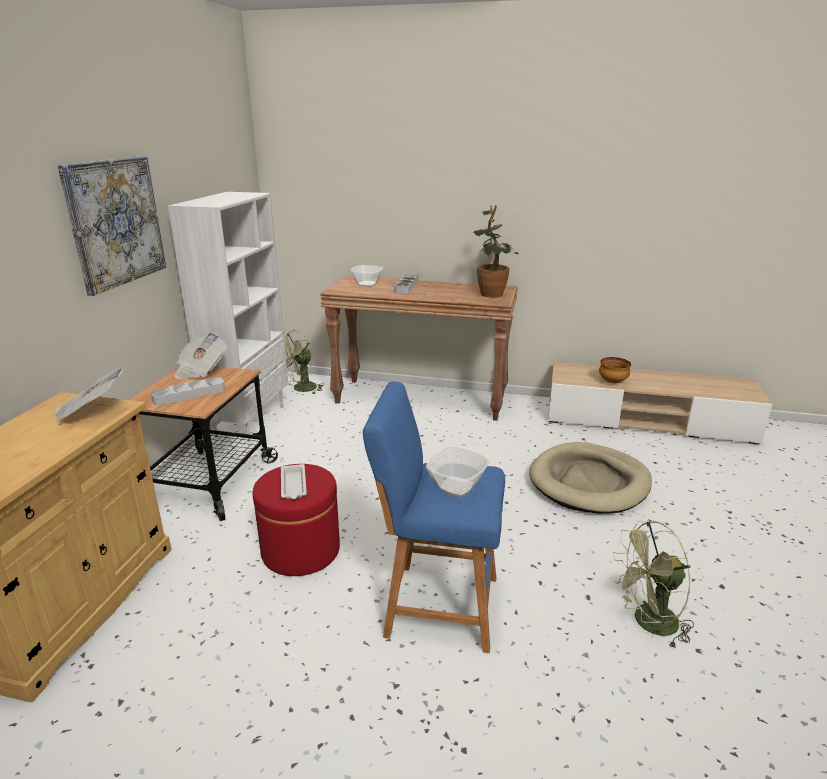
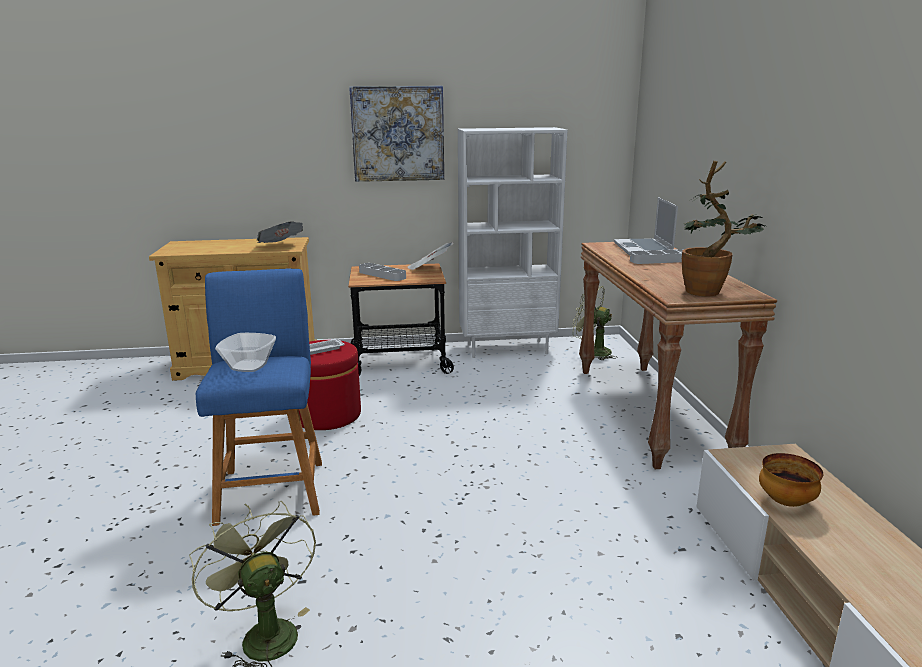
camera: 70 degrees right, 5 degrees down
(367, 284) = (643, 249): bowl -> laptop
(589, 482) = (554, 564): beige dog bed -> none

